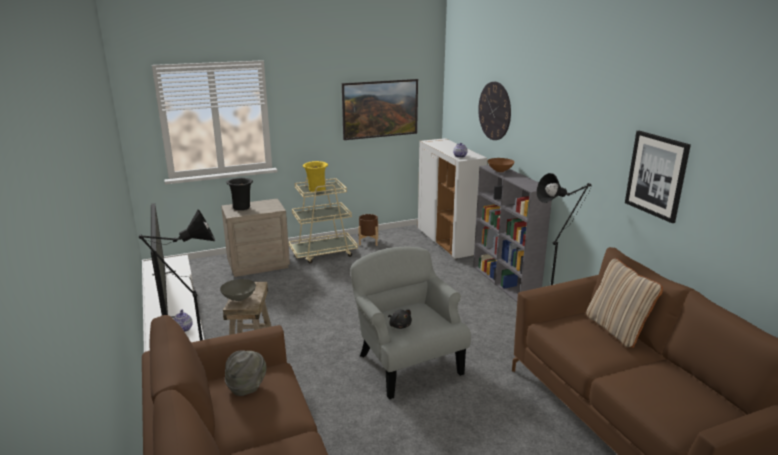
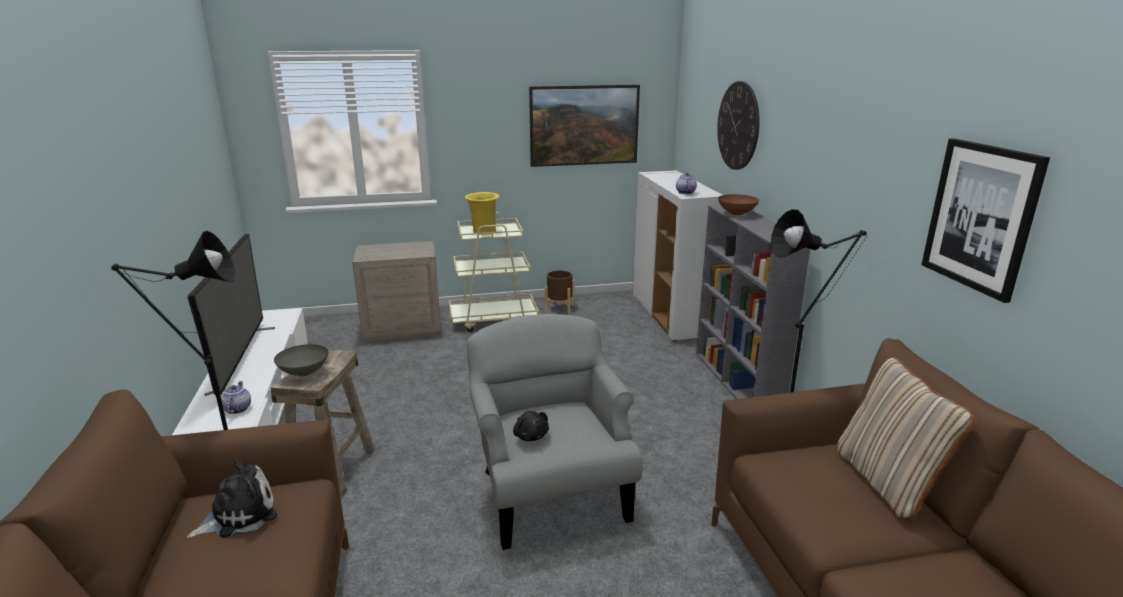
camera: 10 degrees right, 0 degrees up
(242, 207) = (381, 249): black vase -> none
(247, 386) = (239, 514): grey hat -> plush toy

